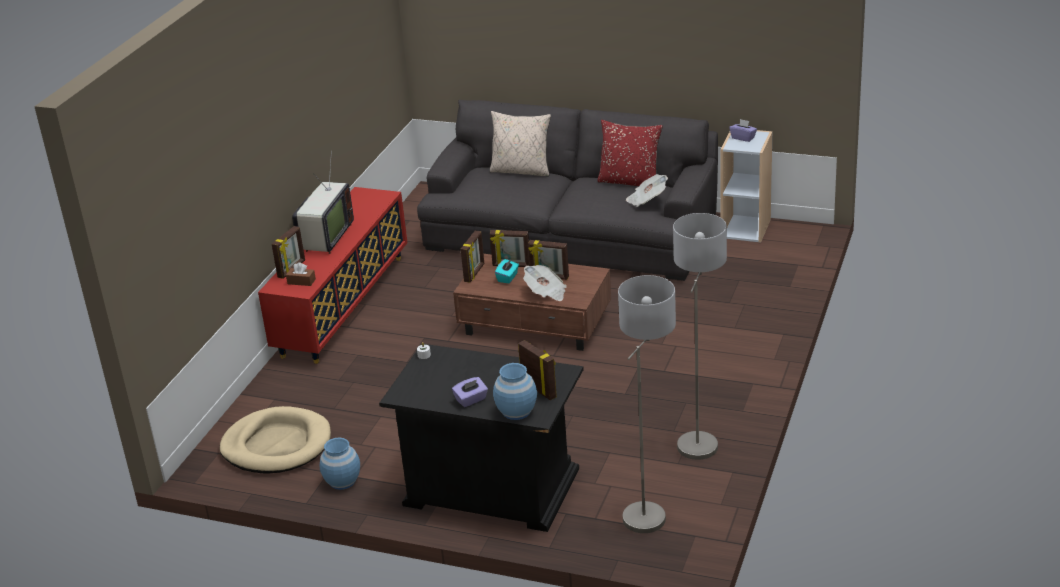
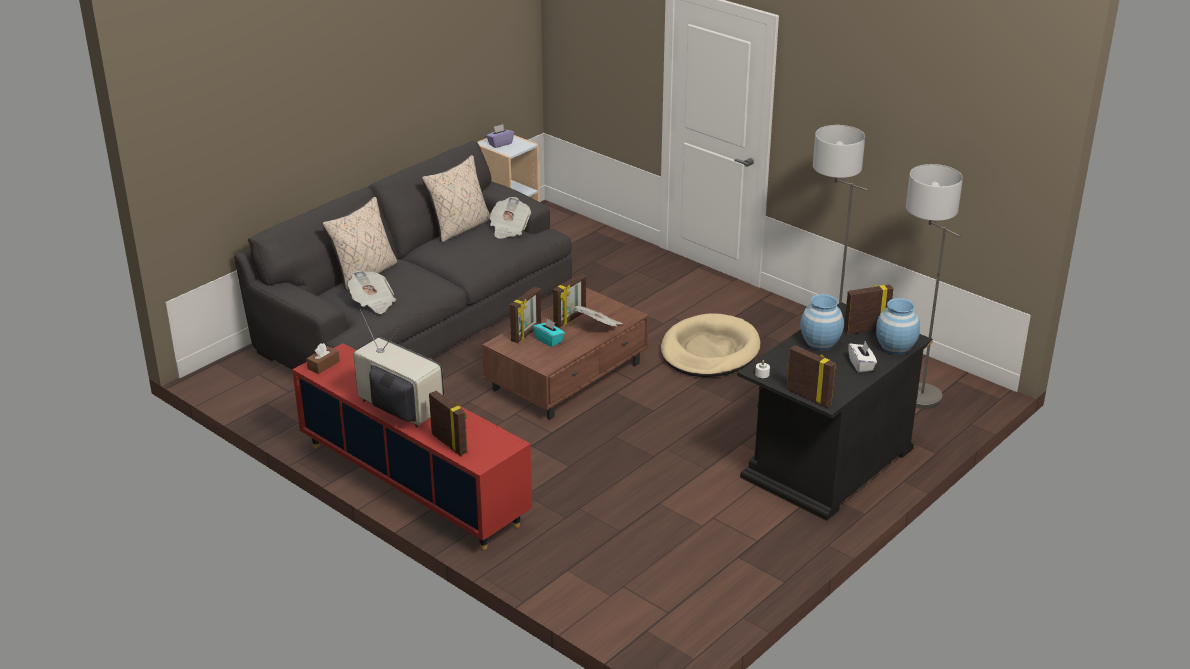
camera: 70 degrees left, 0 degrees up
(277, 445) = (662, 583): beige dog bed -> beige dog bed (709, 351)
(301, 281) = (485, 441): brown tissue box -> brown tissue box (323, 365)
(342, 481) = (760, 550): blue vase -> blue vase (820, 343)
(471, 400) = (861, 365): purple tissue box -> white tissue box
(475, 273) = (520, 356): picture frame -> picture frame (809, 397)
(481, 187) = (372, 303): none -> newspaper
(630, 181) = (460, 228): red pillow -> beige pillow

